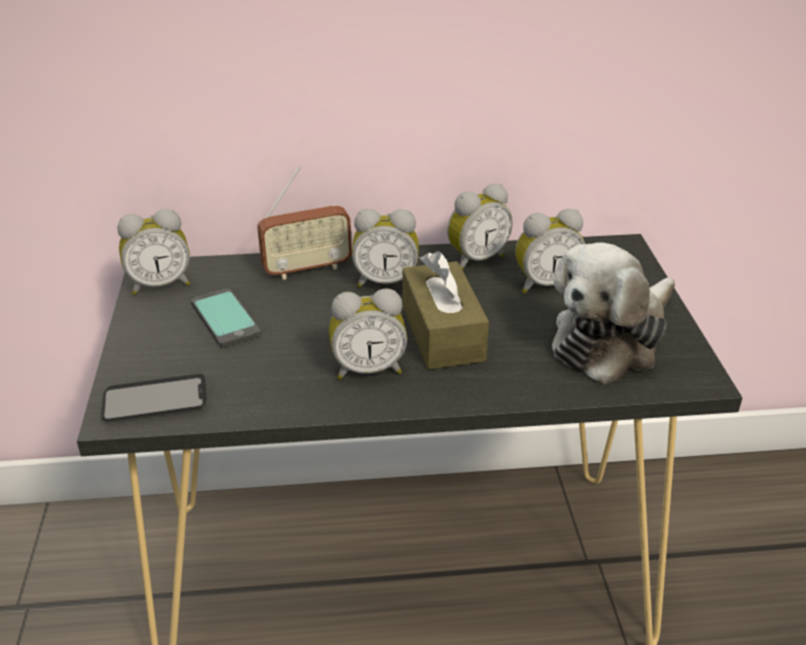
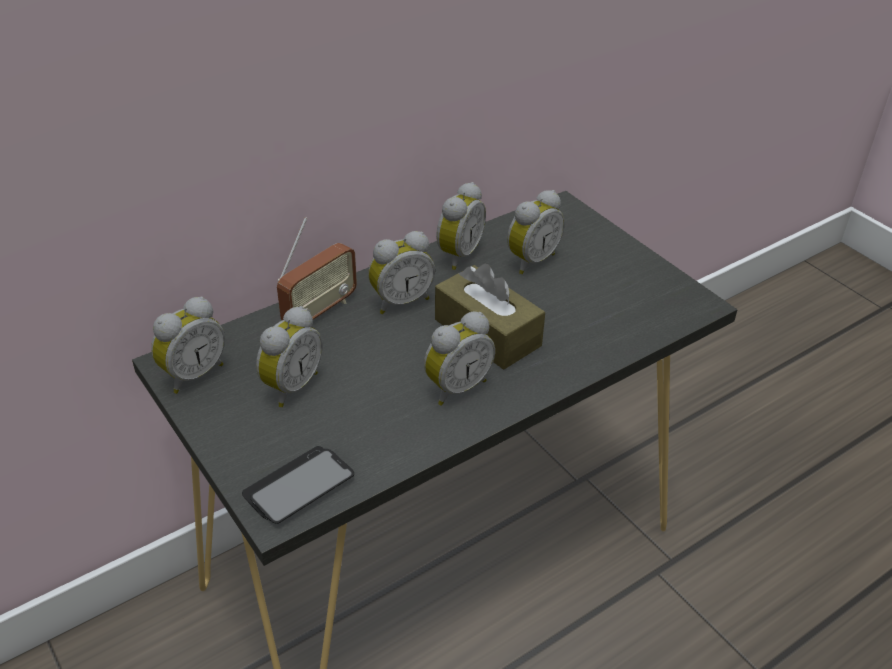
camera: 30 degrees left, 5 degrees up
(226, 319) = (290, 386): phone -> alarm clock
(611, 340) = (617, 294): plush toy -> none

